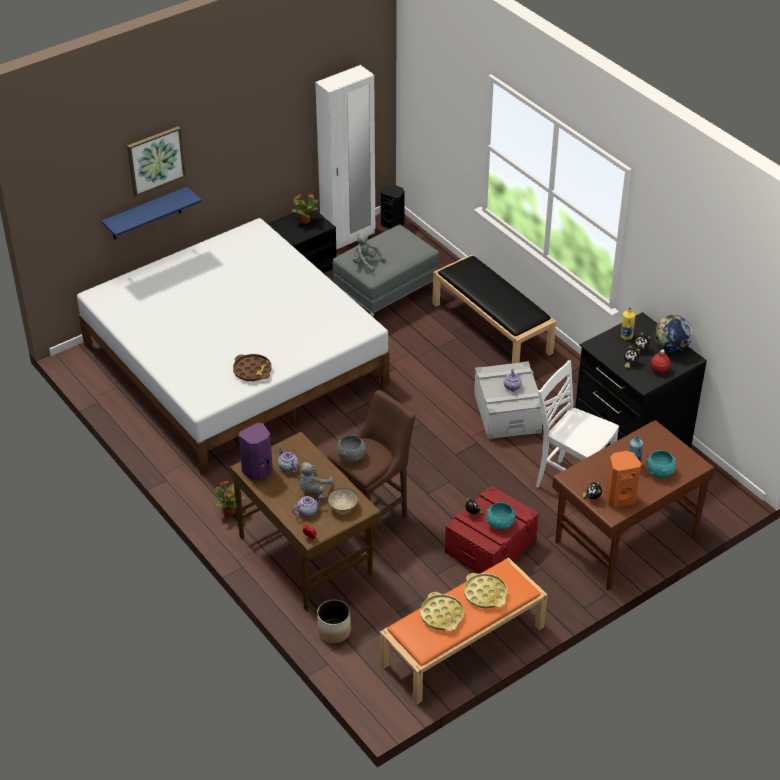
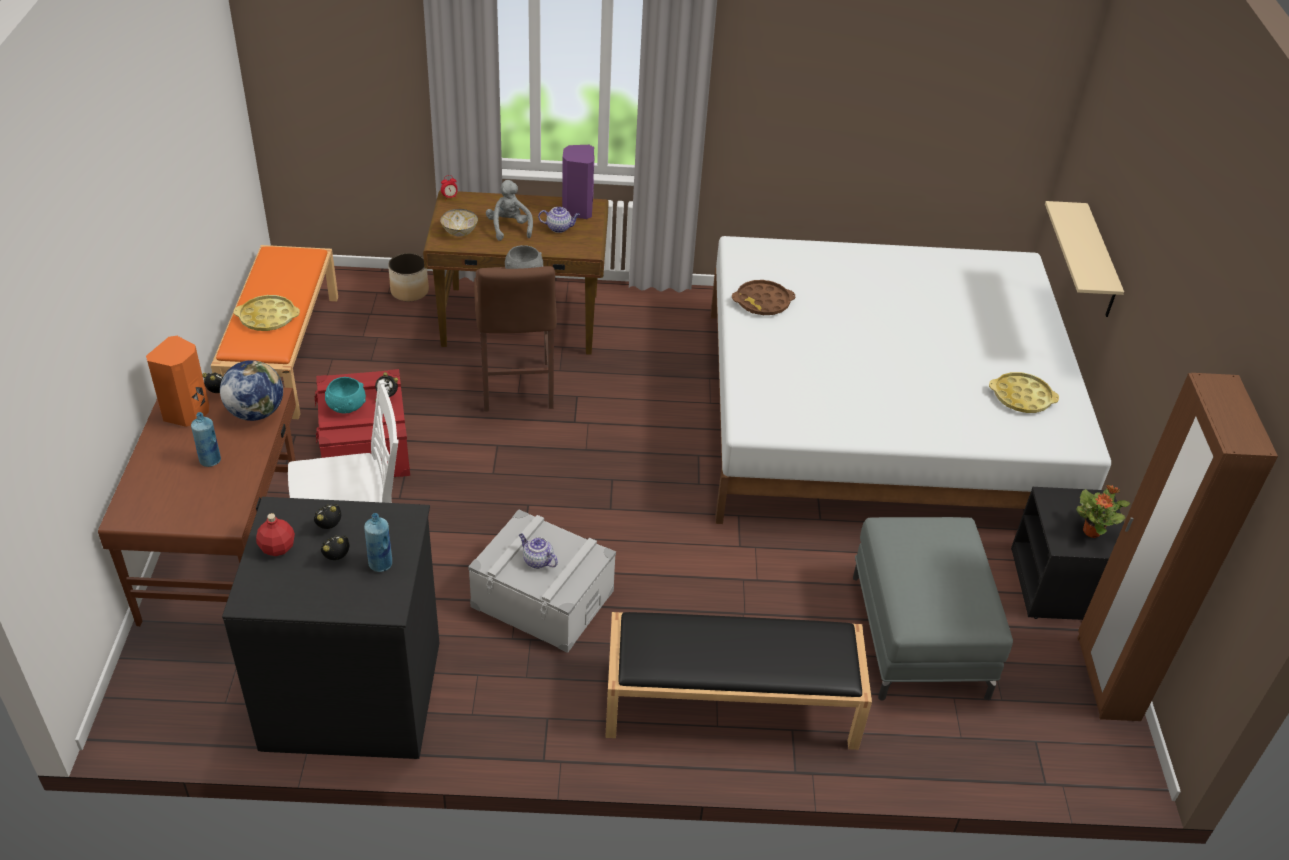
camera: 125 degrees right, 0 degrees up
(146, 214) = (1099, 263): blue shelf -> beige shelf
(155, 160) = (1133, 201): picture -> none
(230, 511) = (637, 305): potted plant -> none
(307, 511) = (484, 211): teapot -> none
(348, 237) = (1106, 678): white wardrobe -> brown wardrobe
(366, 263) = (925, 535): grey plush toy -> none
(393, 224) = (1114, 760): black speaker -> none
(442, 615) = (287, 280): yellow tray -> yellow tray (1021, 397)
(626, 336) = (381, 564): yellow bottle -> blue bottle
(660, 471) = (166, 475): turquoise bowl -> none
(671, 347) = (296, 595): globe -> globe (256, 412)

